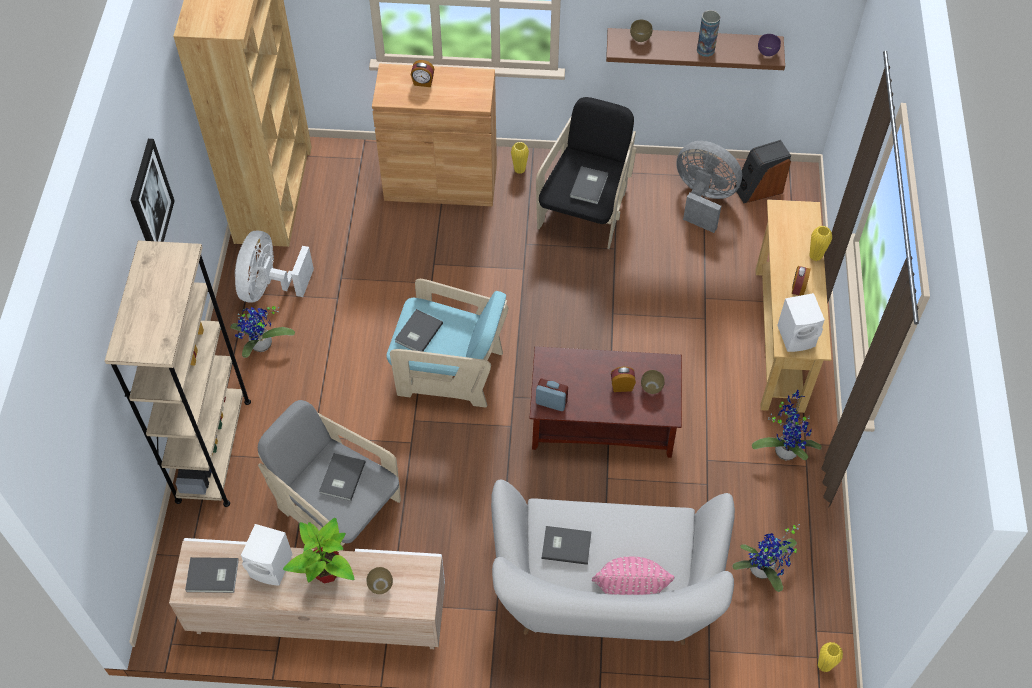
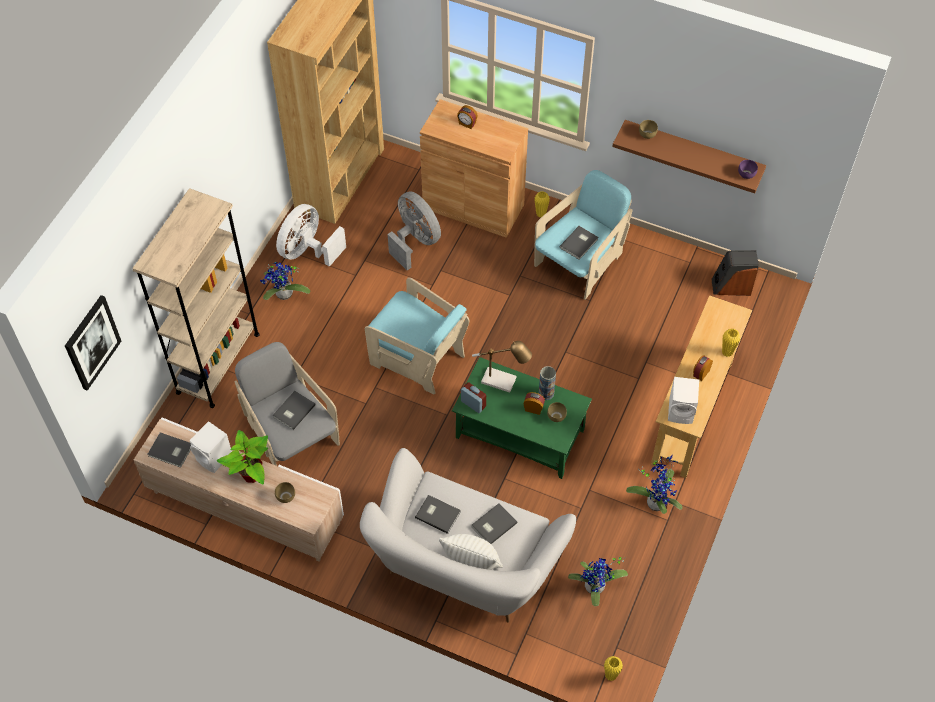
camera: 20 degrees right, 0 degrees up
(150, 200) = (212, 160): picture -> picture (92, 342)
(417, 332) = (395, 319): grey book -> grey book (493, 524)
(574, 366) = (503, 381): none -> table lamp
(585, 210) = (580, 262): black armchair -> turquoise armchair
(601, 422) = (519, 434): brown coffee table -> green coffee table
(629, 590) = (471, 563): pink pillow -> white pillow
(703, 199) = (681, 281): grey fan -> grey fan (415, 241)
(705, 50) = (695, 159): vase -> vase (546, 393)

